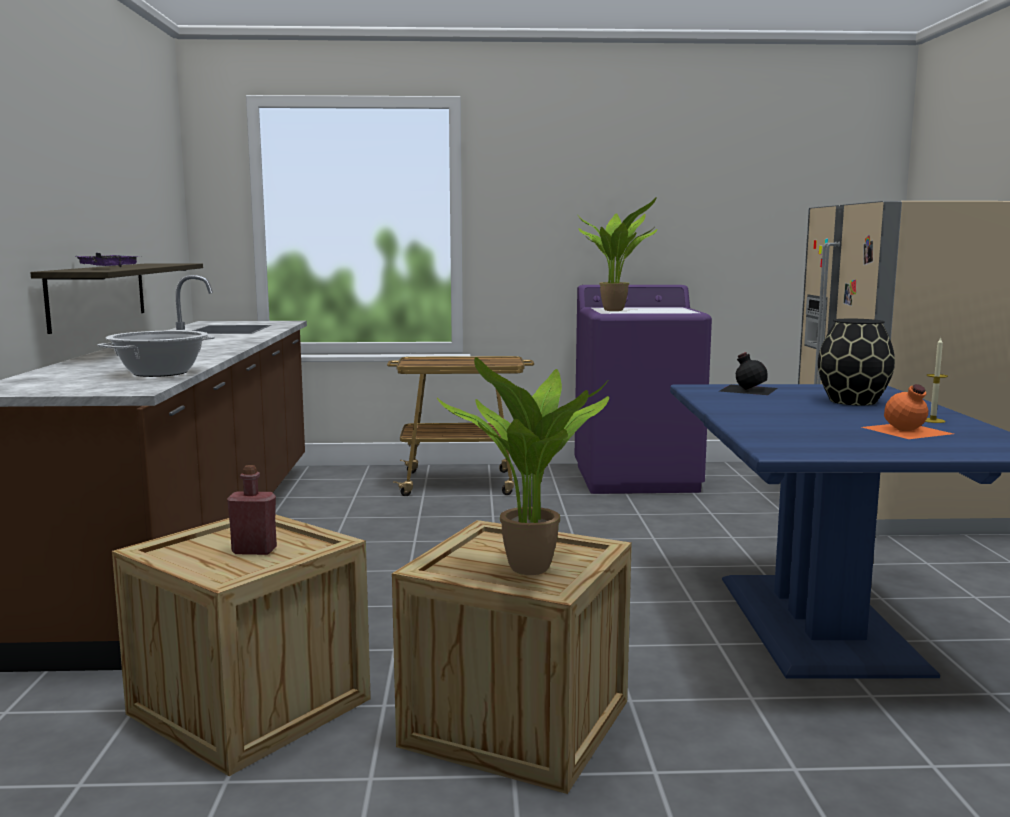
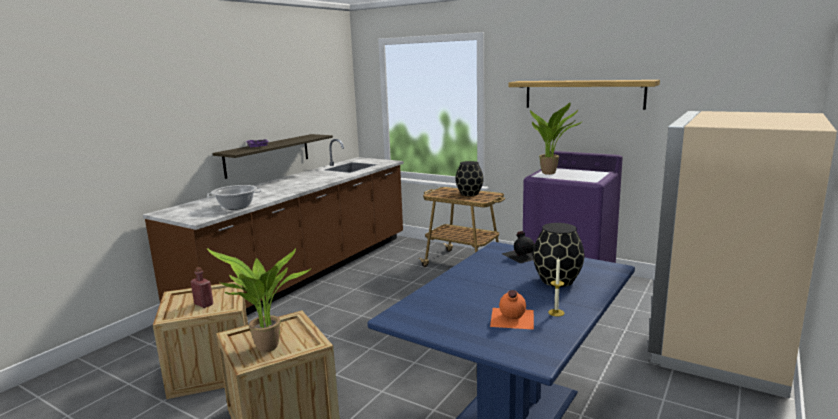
camera: 35 degrees right, 5 degrees up
(467, 360) = (469, 194): none -> black vase
(624, 198) = (583, 94): none -> shelf

